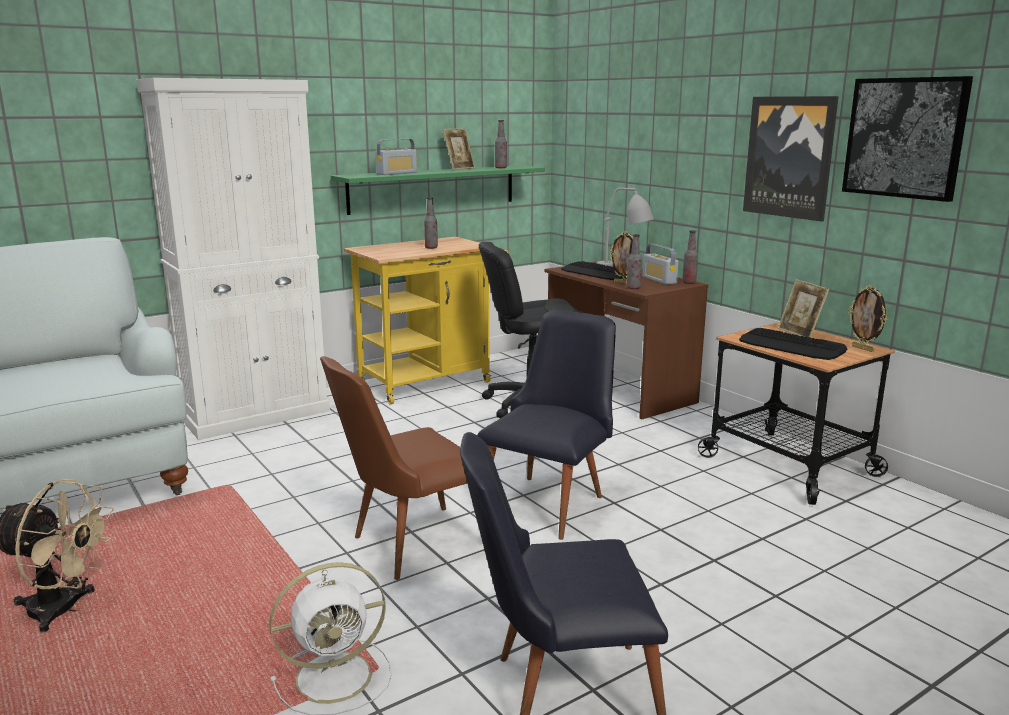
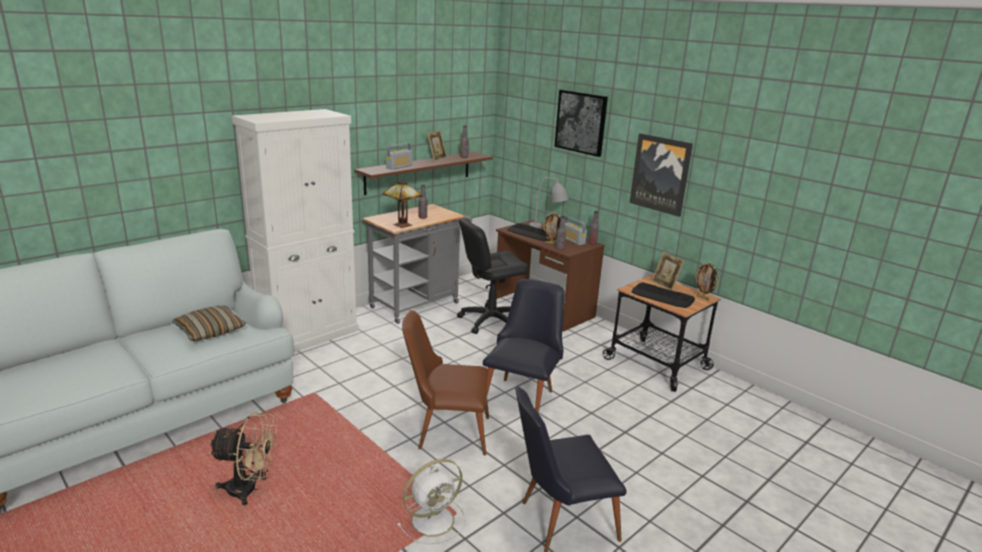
camera: 10 degrees left, 5 degrees up
(62, 373) = (210, 331): none -> pillow
(394, 254) = (401, 225): none -> table lamp
(408, 545) = (446, 431): brown chair -> brown chair turned 45 degrees clockwise
(432, 381) = (419, 303): yellow cart -> grey cart
(433, 188) = (419, 172): green shelf -> brown shelf
(904, 138) = (731, 175): picture -> picture (581, 122)

